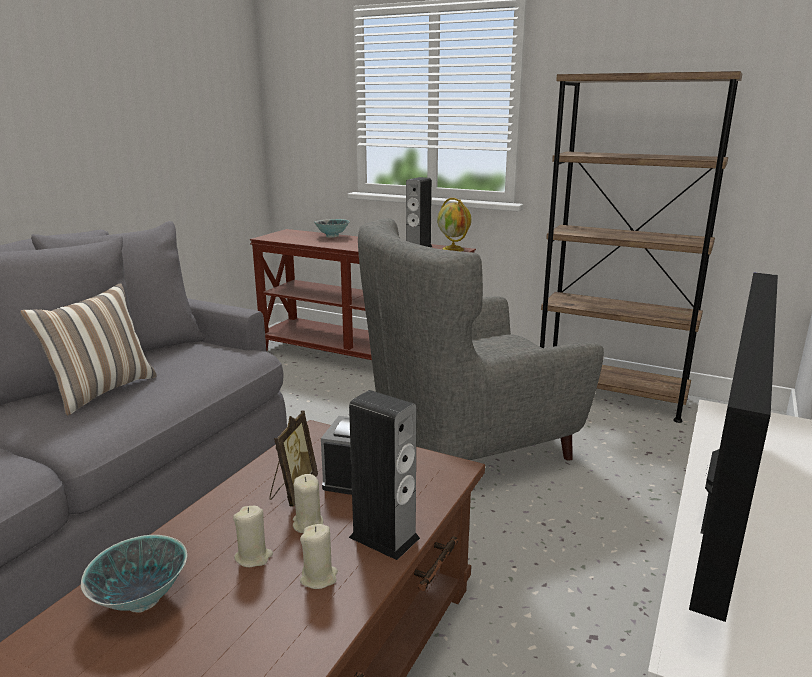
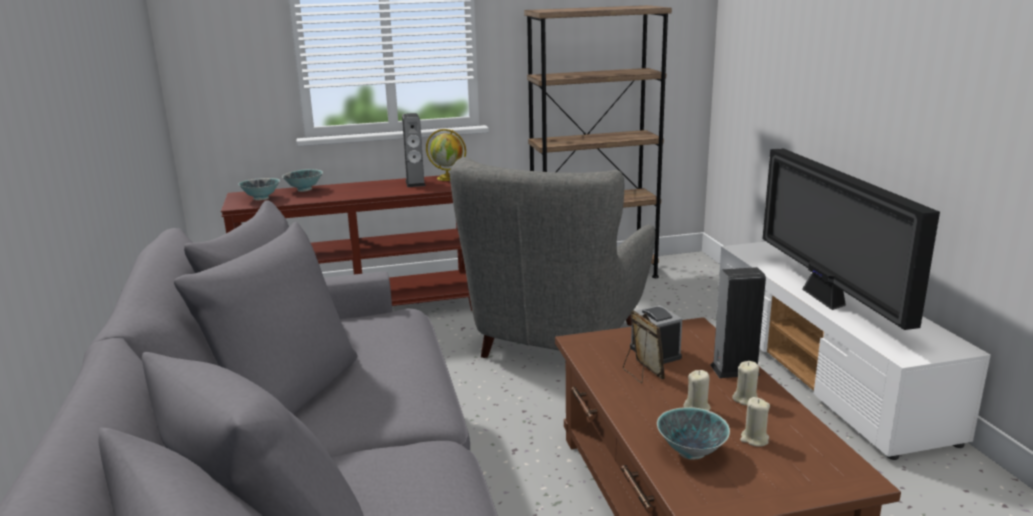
camera: 40 degrees left, 0 degrees up
(101, 391) = (358, 381): pillow -> none
(291, 236) = (261, 199): none -> bowl
(307, 524) = (686, 383): beige candle -> beige candle (754, 439)

